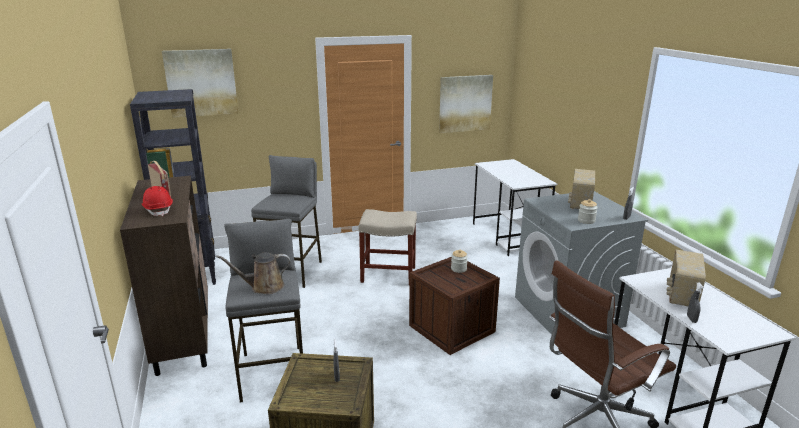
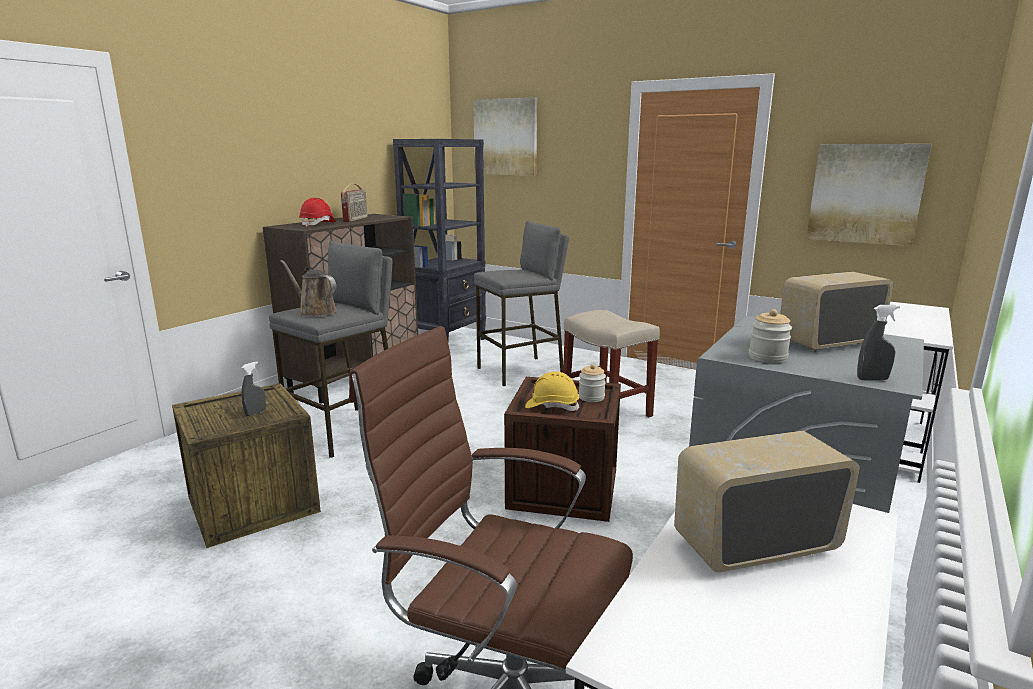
camera: 50 degrees right, 5 degrees down
(456, 283) = (552, 406): none -> yellow hard hat
(691, 319) = (661, 579): grey spray bottle -> none

